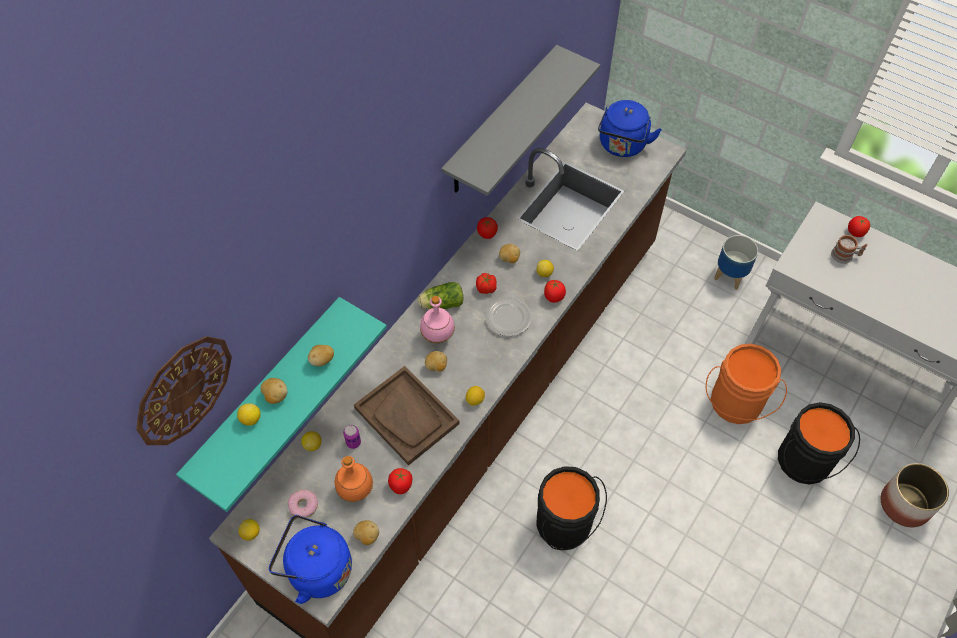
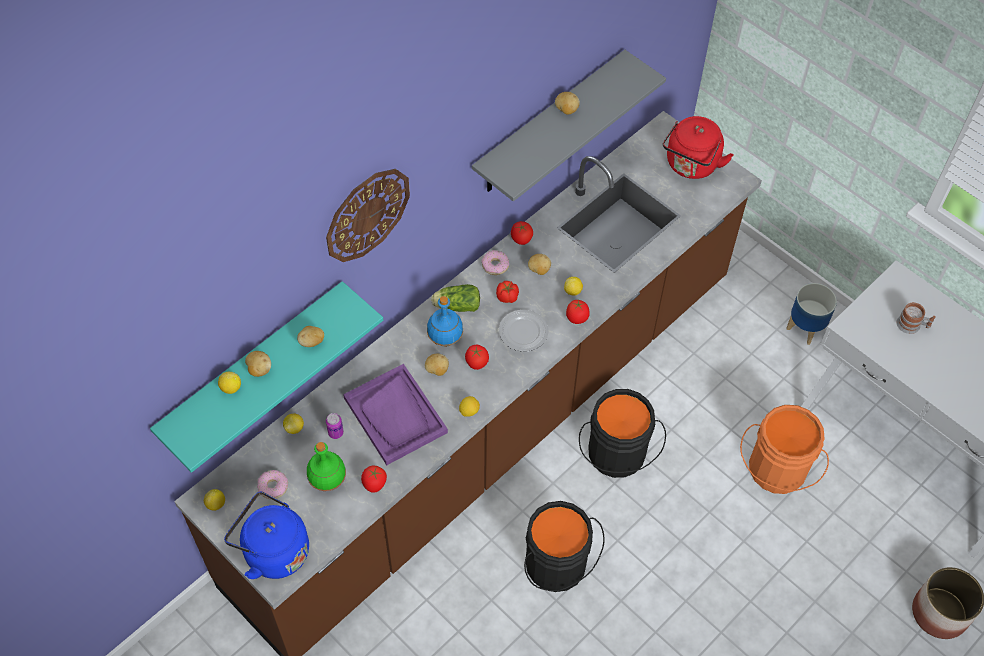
camera: 10 degrees right, 0 degrees up
(183, 390) = (168, 346): wall clock -> wall clock (367, 214)
(356, 490) = (328, 481): orange bottle -> green bottle
(367, 536) = (330, 528): potato -> potato (566, 110)
(407, 416) = (395, 415): brown tray -> purple tray
(438, 336) = (446, 339): pink bottle -> blue bottle
(468, 261) = (495, 265): none -> donut
(622, 146) = (691, 166): blue kettle -> red kettle
(805, 463) = (838, 548): black bucket -> black bucket (616, 455)
(855, 232) = (931, 301): tomato -> tomato (476, 363)

